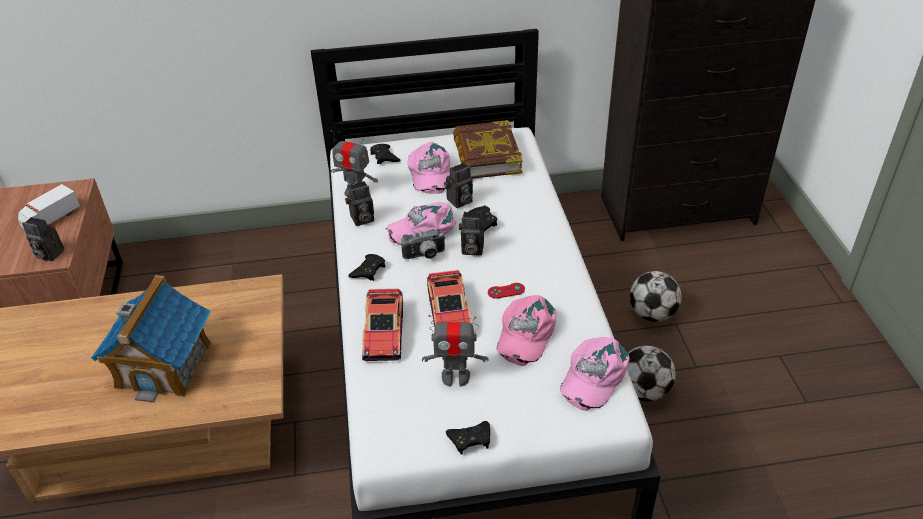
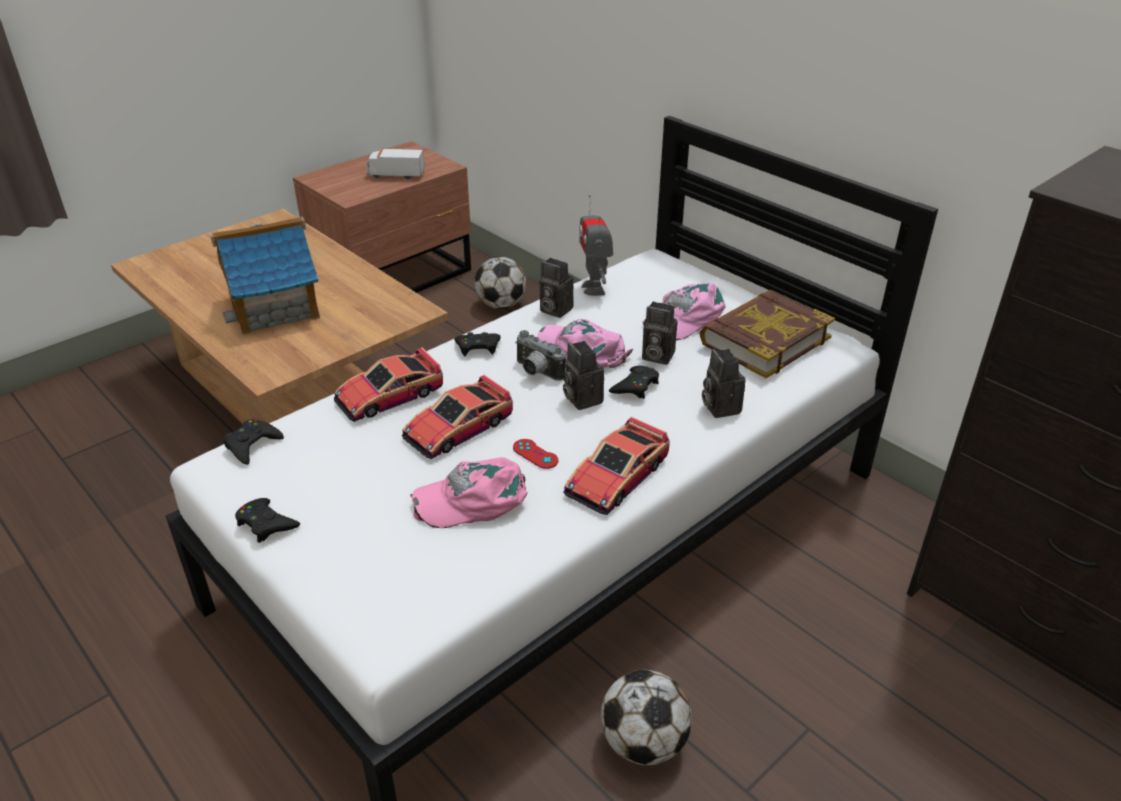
camera: 55 degrees right, 5 degrees down
(48, 254) = (351, 193): camera -> camera (719, 406)
(384, 157) = (674, 279): black game controller -> black game controller (252, 445)
(455, 377) = (358, 474): toy robot -> none
(555, 268) = (616, 477): none -> toy car
(593, 376) = (440, 588): pink cap -> none
(652, 314) = (799, 691): football -> football (501, 305)

